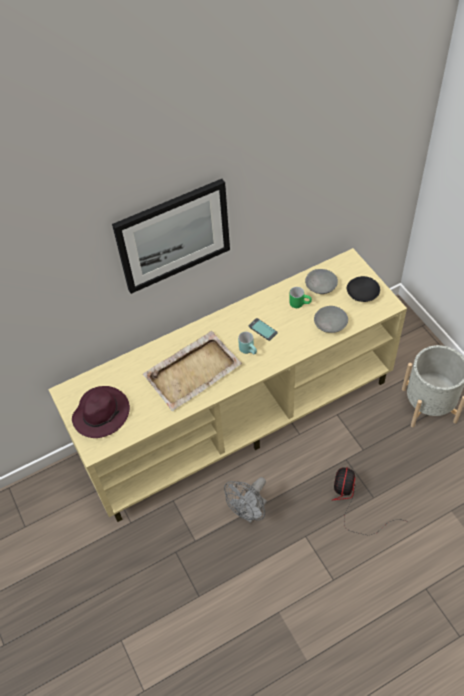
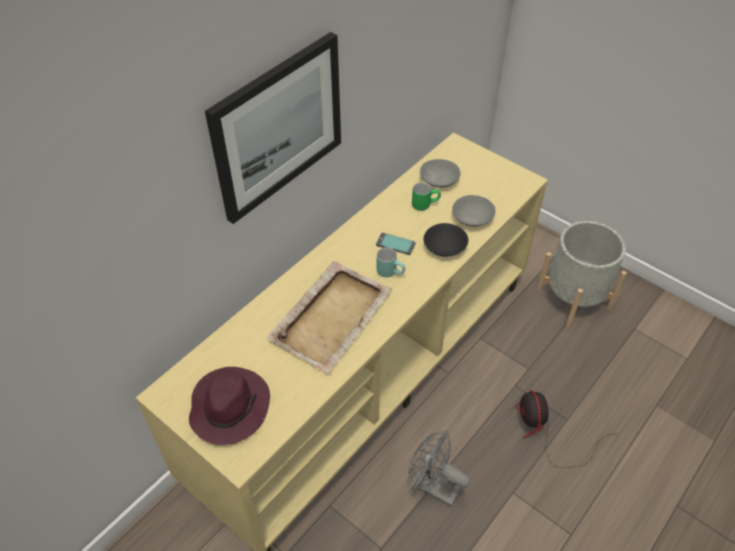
camera: 25 degrees left, 5 degrees down
(249, 512) = (433, 486): grey fan -> grey fan turned 105 degrees clockwise
(362, 293) = (490, 176): black bowl -> black bowl (444, 246)

